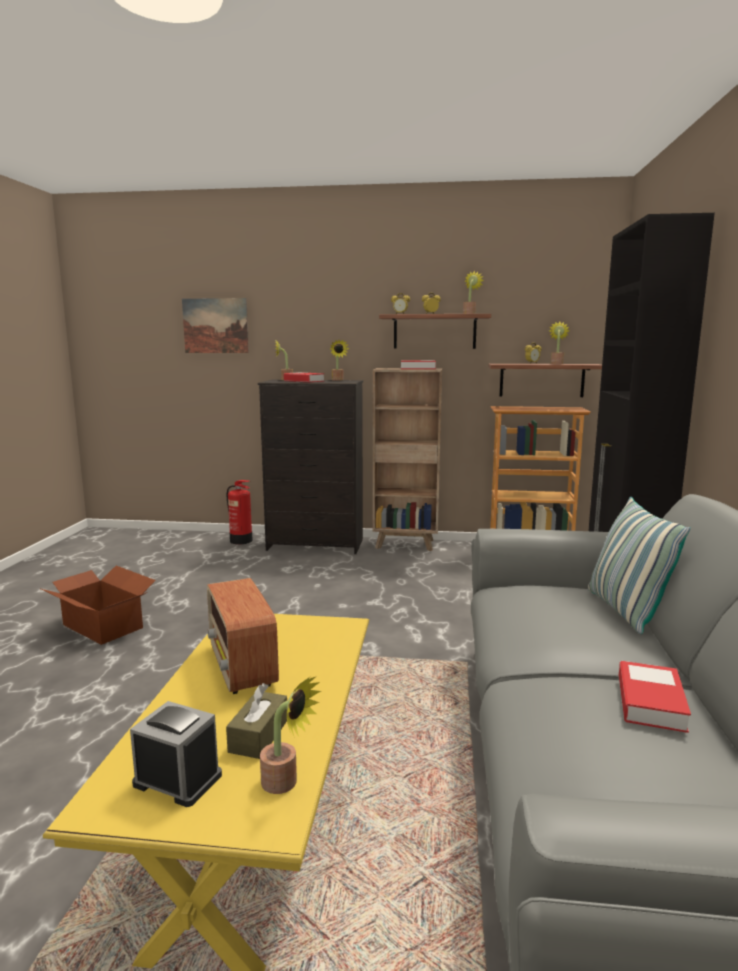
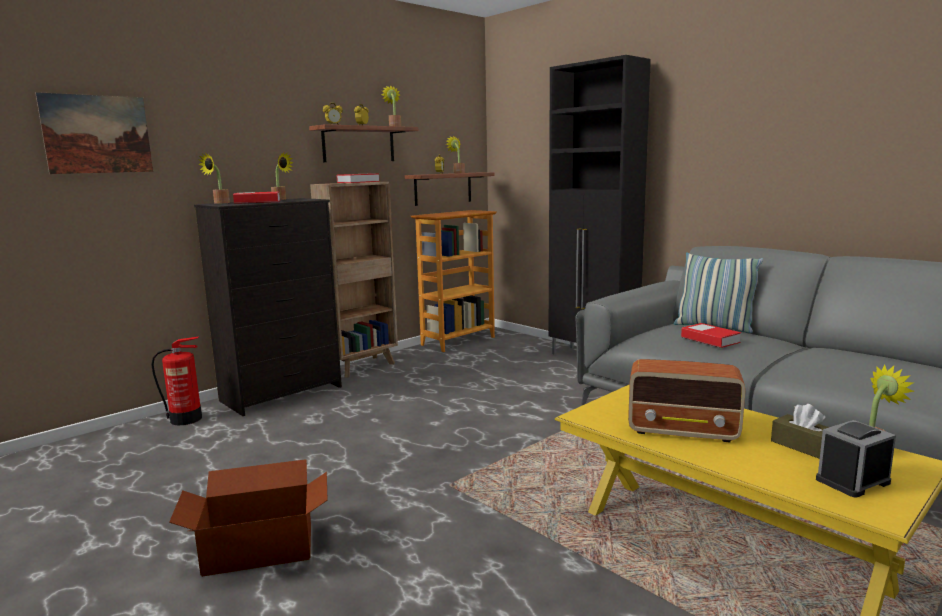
camera: 50 degrees left, 0 degrees up
(650, 702) = (838, 352): book -> book (710, 340)

